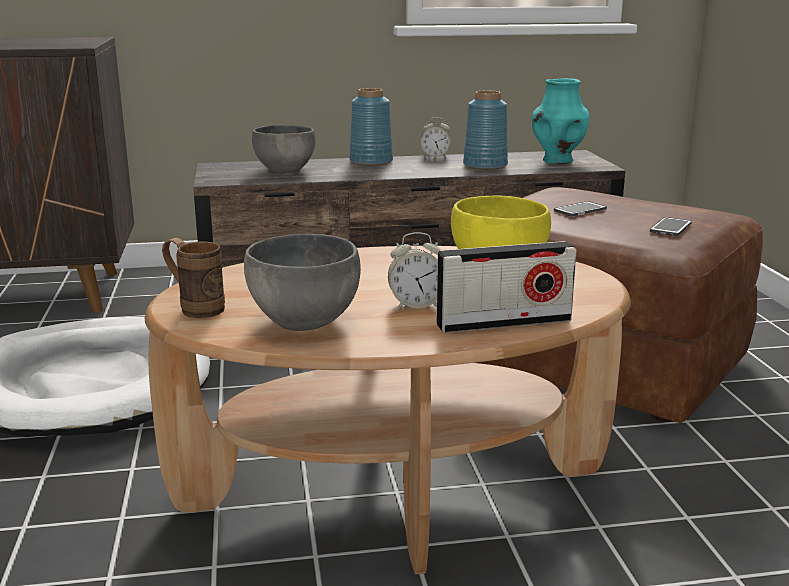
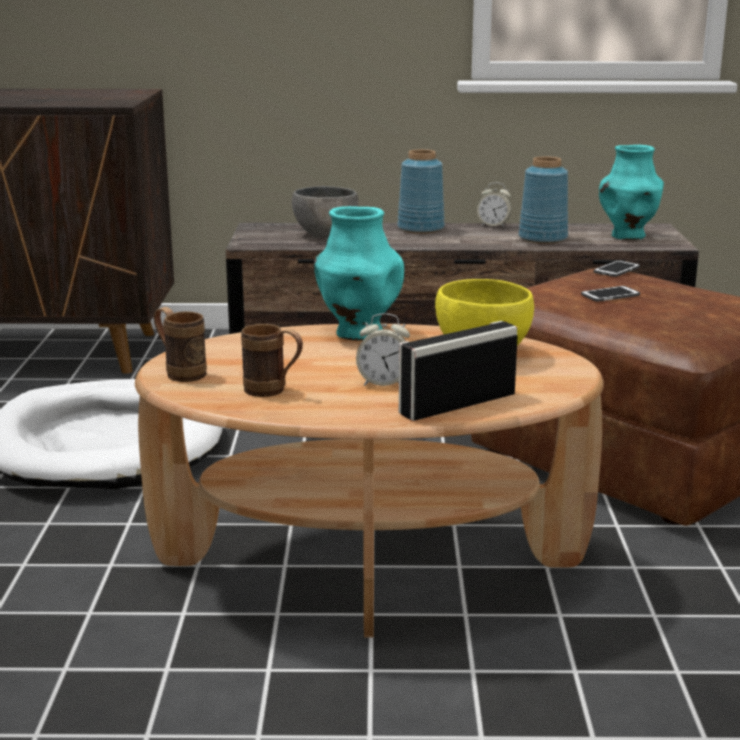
camera: 10 degrees right, 0 degrees up
(304, 322) = (273, 391): grey bowl -> brown mug
(365, 257) = (358, 333): none -> turquoise vase
(503, 322) = (457, 404): radio -> radio turned 150 degrees clockwise
(670, 228) = (695, 319): phone -> phone (616, 270)

